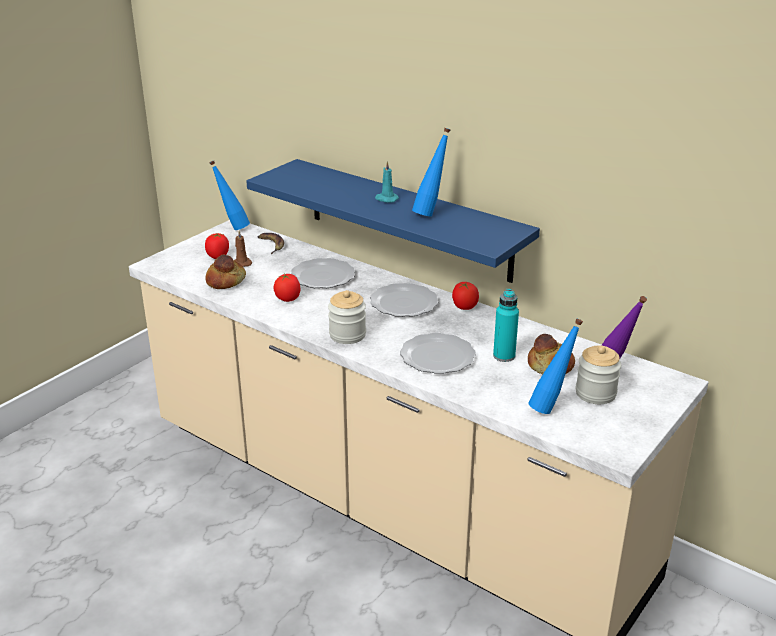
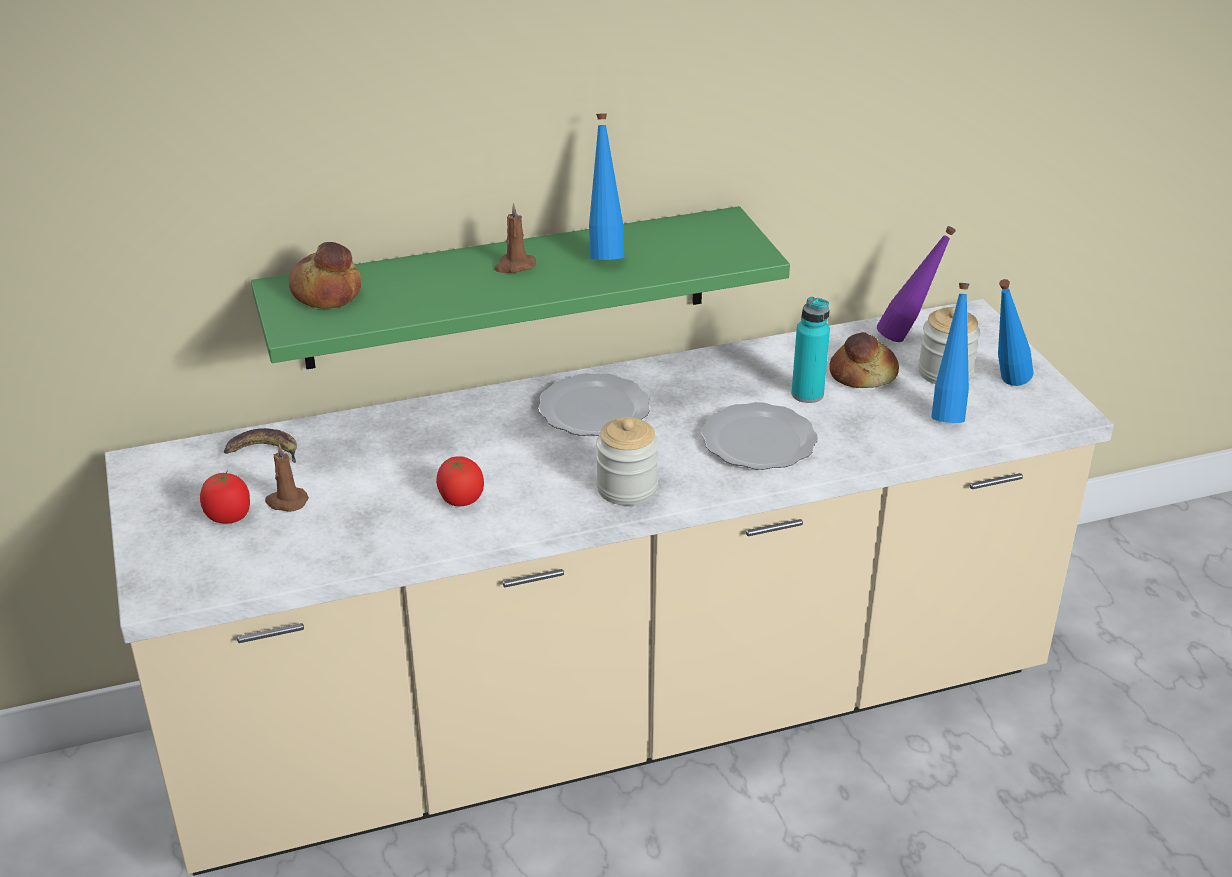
camera: 55 degrees left, 5 degrees up
(226, 281) = (327, 538): bread -> bread (327, 293)
(232, 228) = (144, 466): blue bottle -> blue bottle (1004, 385)
(323, 277) = (433, 444): plate -> none
(386, 199) = (514, 266): turquoise candle -> brown candle
(408, 219) = (507, 288): blue shelf -> green shelf
(464, 307) = (660, 370): tomato -> none

